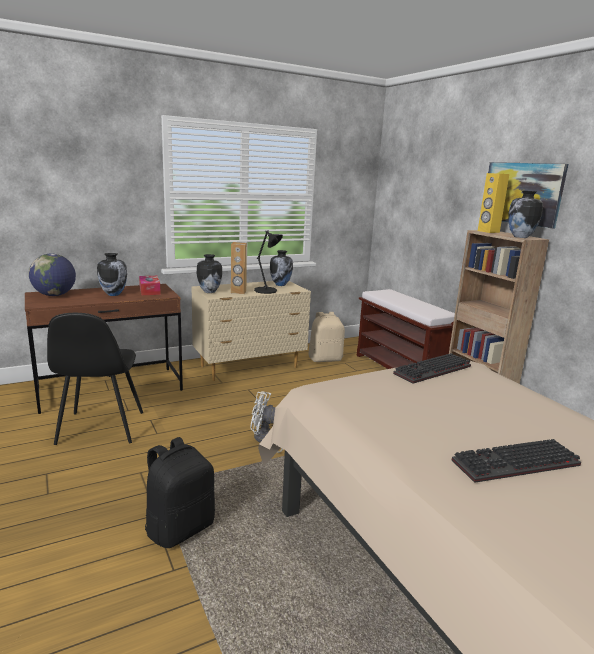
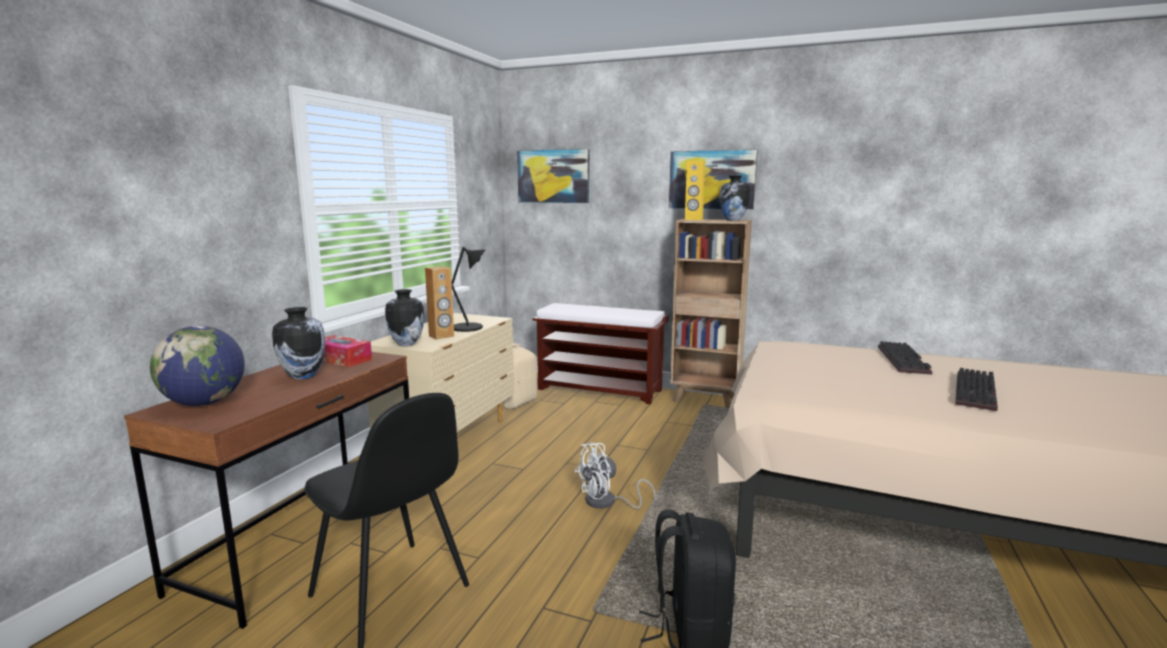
camera: 40 degrees left, 5 degrees down
(281, 285) = (464, 318): vase -> none
(406, 180) = (553, 176): none -> picture
(433, 371) = (783, 353): keyboard -> keyboard (905, 360)

